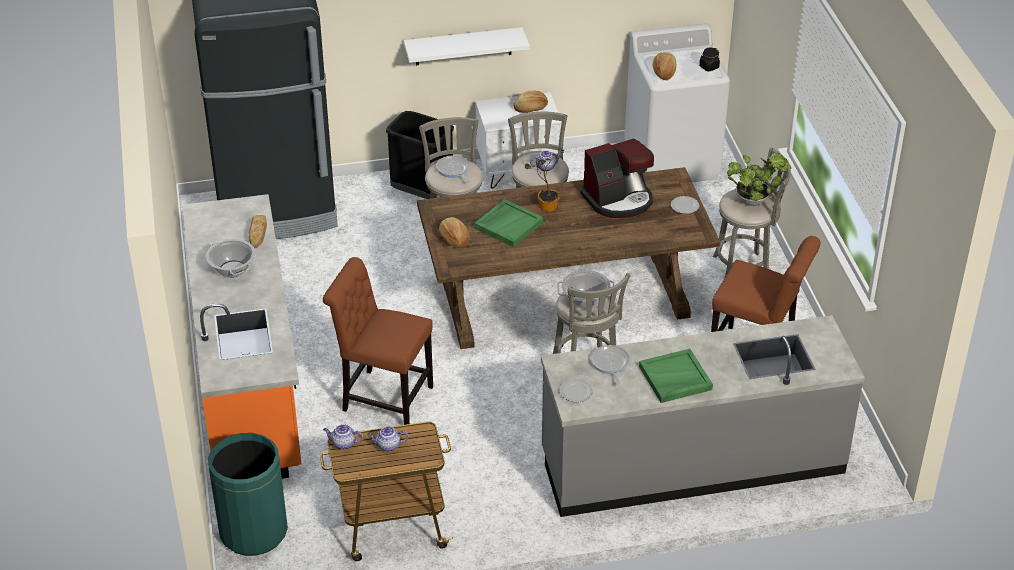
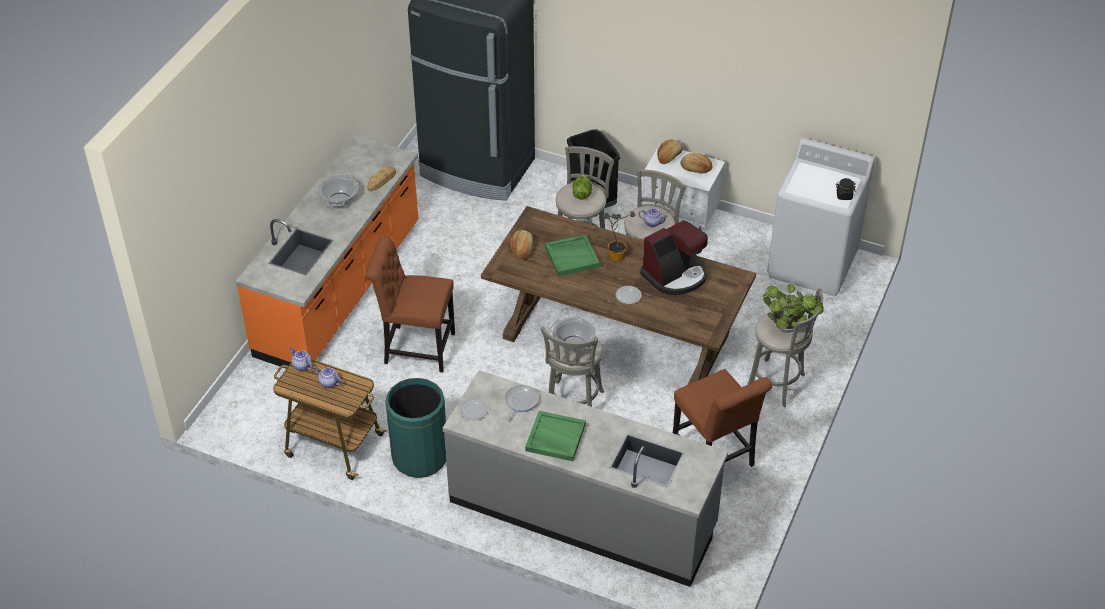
camera: 35 degrees right, 5 degrees up
(253, 531) = (245, 400): green trash can -> green trash can (419, 457)
(383, 397) = (415, 348): brown chair -> brown chair turned 45 degrees counterclockwise
(453, 170) = (582, 194): frying pan -> lettuce
(463, 46) = (655, 94): white shelf -> none
(618, 200) = (675, 275): coffee machine -> coffee machine turned 45 degrees counterclockwise
(664, 72) = (802, 184): bread -> bread (669, 157)
(684, 206) = (721, 305): plate -> plate (628, 296)

